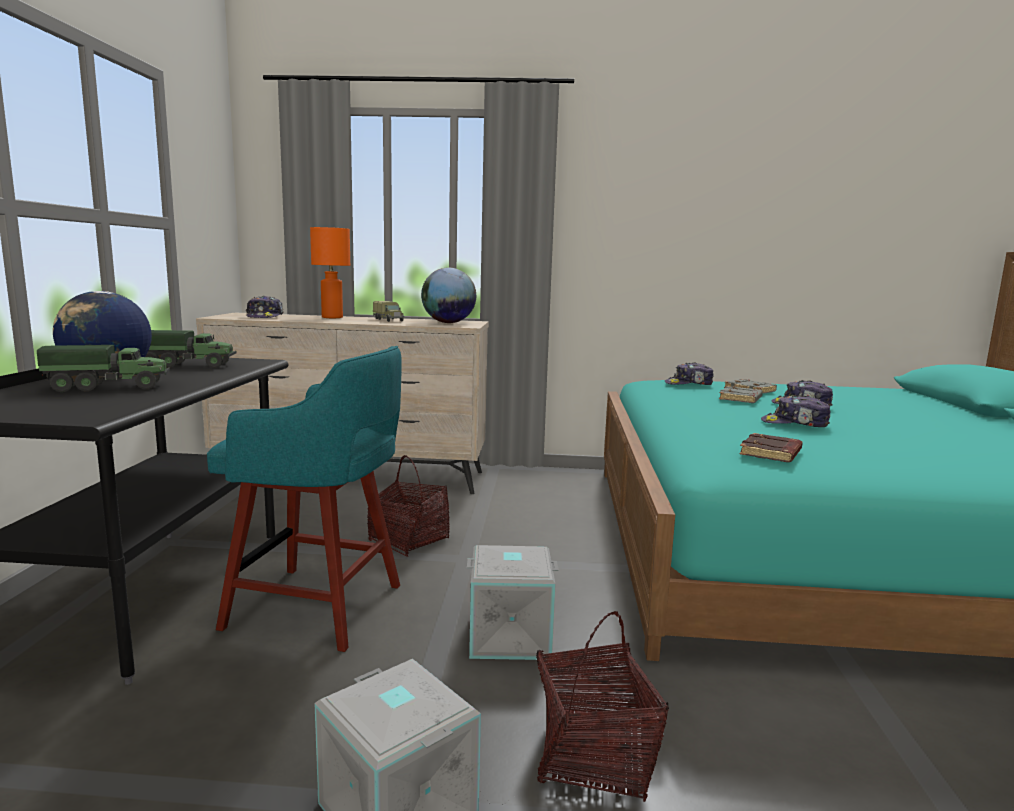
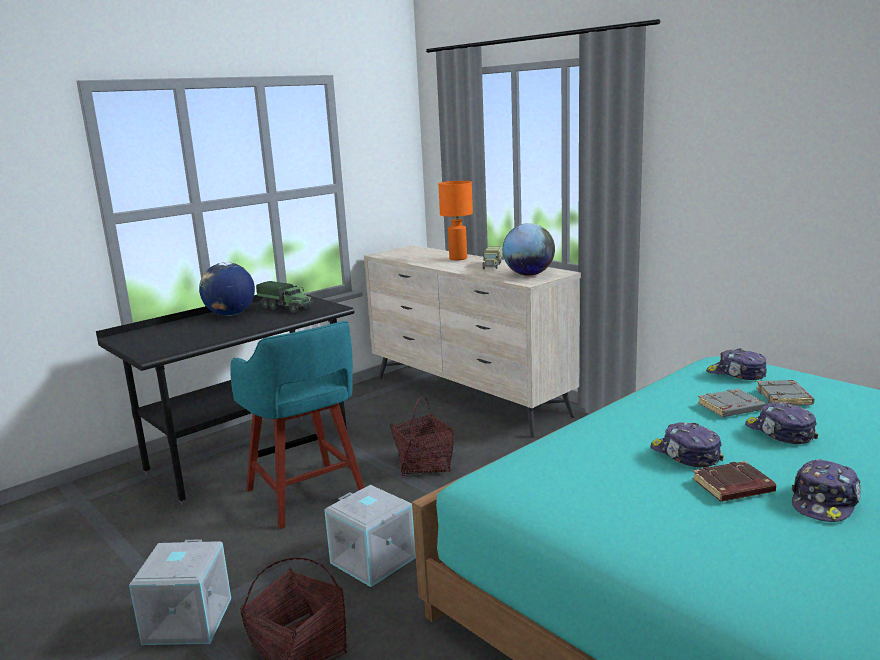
camera: 45 degrees right, 5 degrees up
(109, 387) = (208, 327): toy truck -> none
(265, 317) = (411, 255): cap -> cap (824, 502)
(771, 453) = (553, 480): brown book -> brown book (733, 487)

